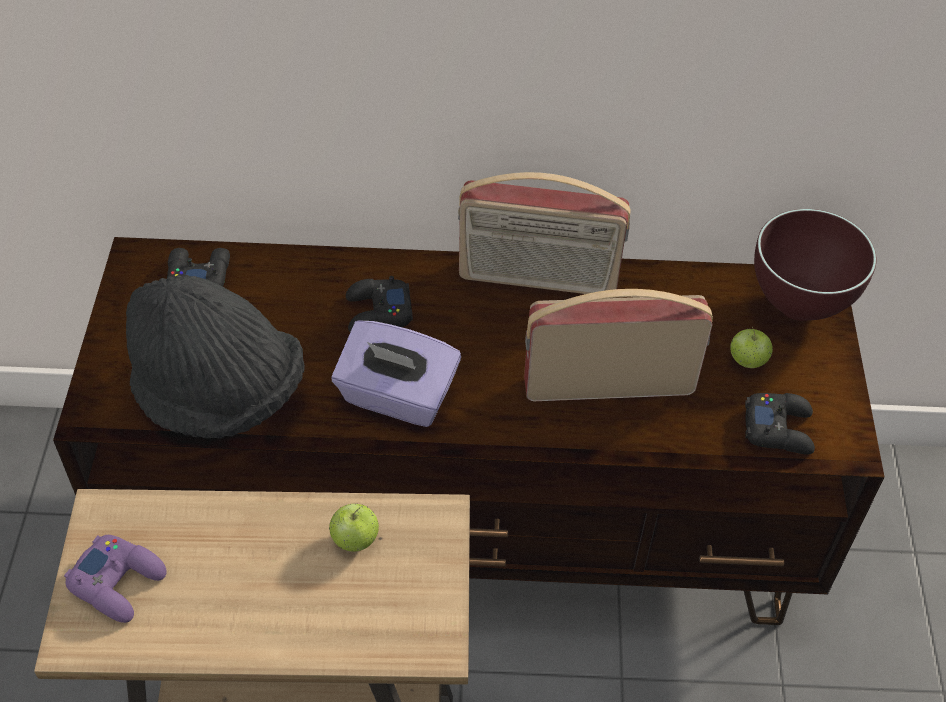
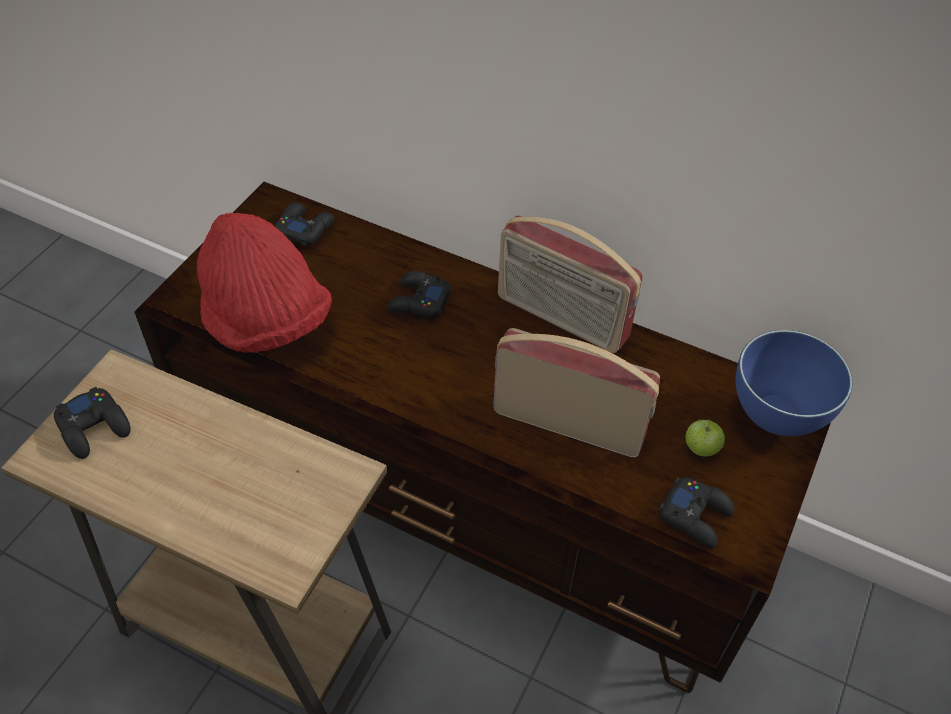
camera: 25 degrees right, 0 degrees up
(118, 582) = (94, 427): purple game controller -> black game controller
(219, 394) = (266, 320): black hat -> red hat
(355, 540) = (277, 465): apple -> none
(397, 397) = (394, 371): purple tissue box -> none
(796, 308) = (772, 420): brown bowl -> blue bowl

